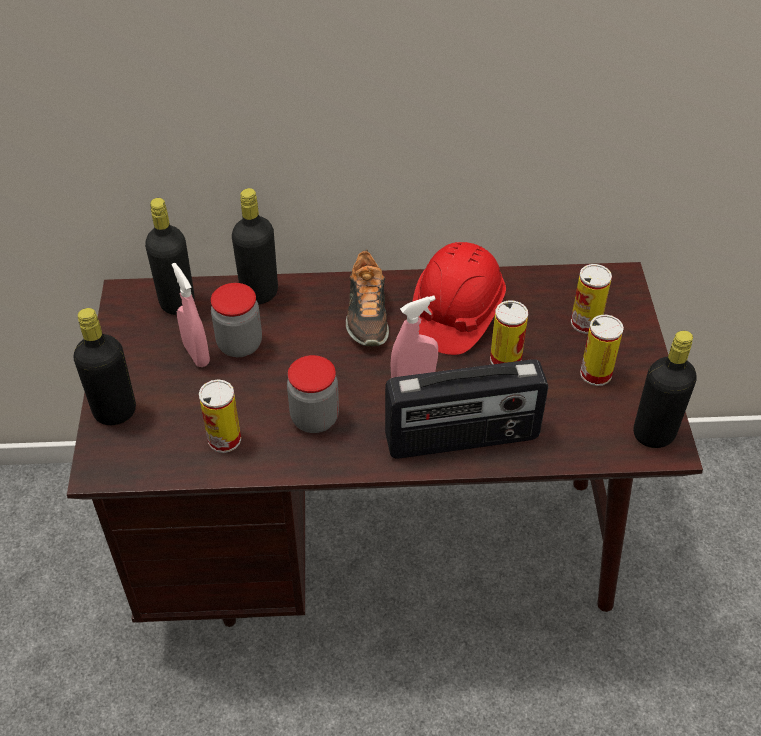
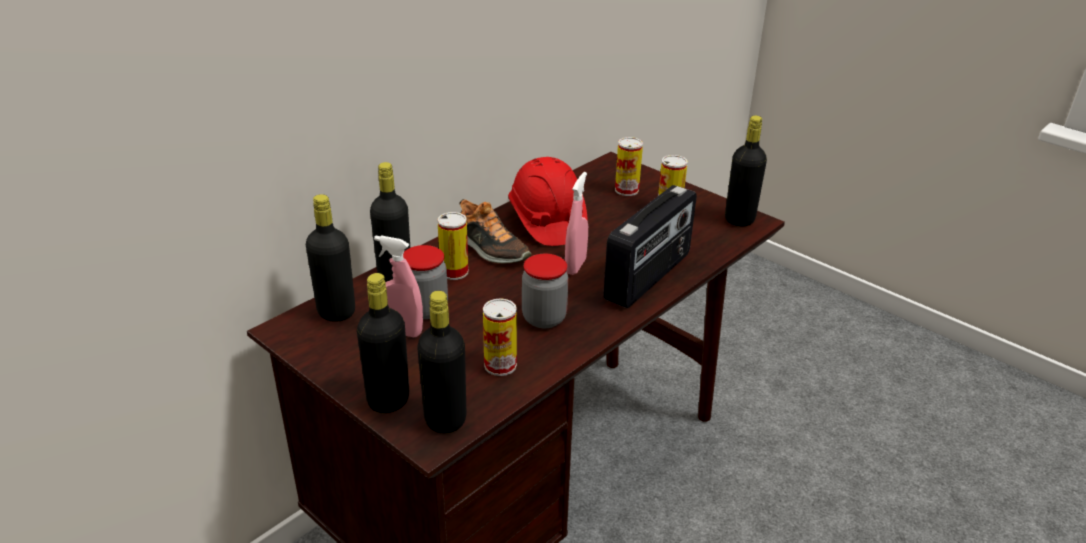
camera: 45 degrees left, 15 degrees down
(129, 458) = (445, 419): none -> black bottle
(505, 359) = (611, 228): can -> can (454, 272)

